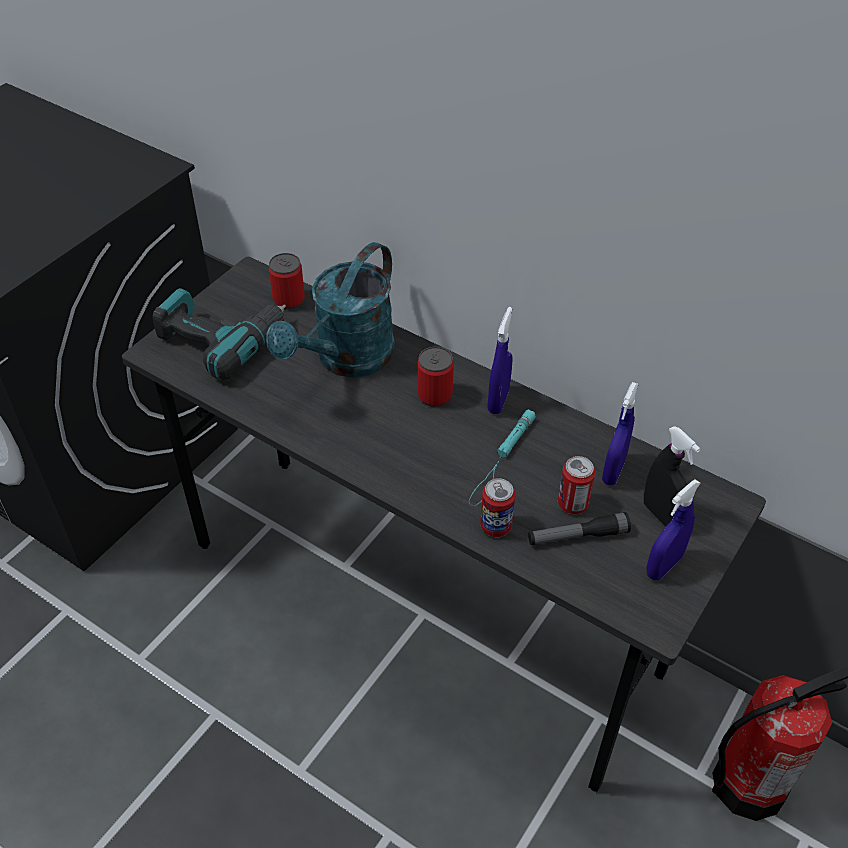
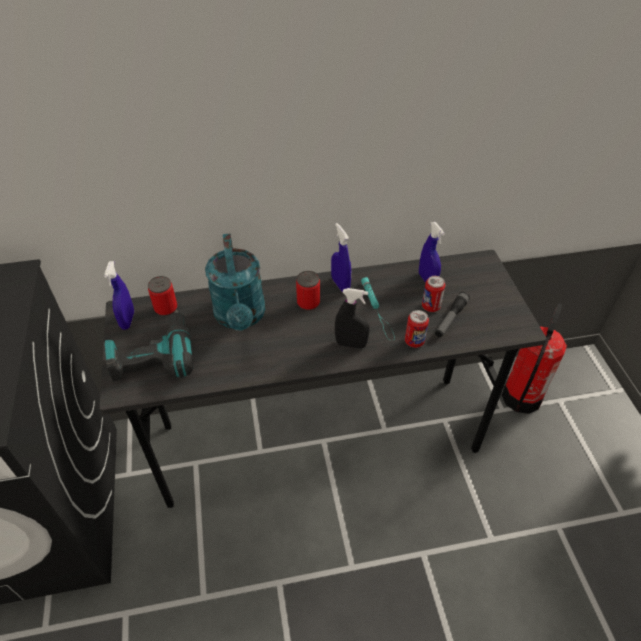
camera: 45 degrees left, 0 degrees up
(661, 515) = (468, 284): black spray bottle -> black spray bottle (351, 344)
(663, 566) = (496, 305): blue spray bottle -> blue spray bottle (127, 320)

